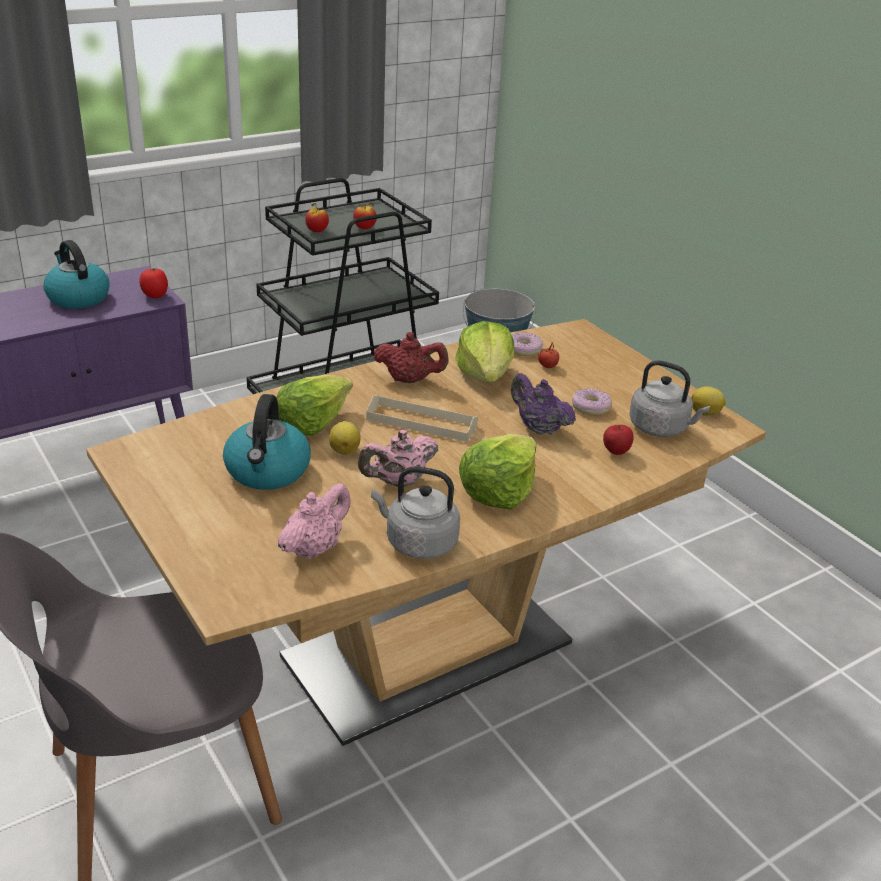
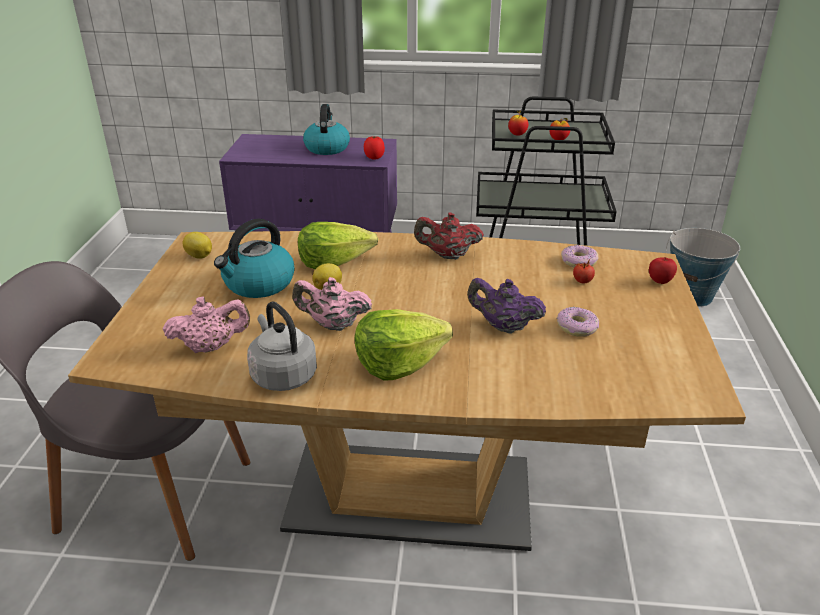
camera: 40 degrees right, 0 degrees up
(410, 380) = (448, 256): red teapot -> red teapot turned 135 degrees clockwise
(421, 422) = (412, 289): beige tray -> none
(485, 375) = (515, 271): lettuce -> none
(538, 428) = (503, 327): purple teapot -> purple teapot turned 60 degrees counterclockwise
(615, 452) = (548, 373): apple -> apple (659, 282)
(661, 428) = (625, 370): grey kettle -> none
(706, 413) = (694, 374): lemon -> lemon (200, 256)

